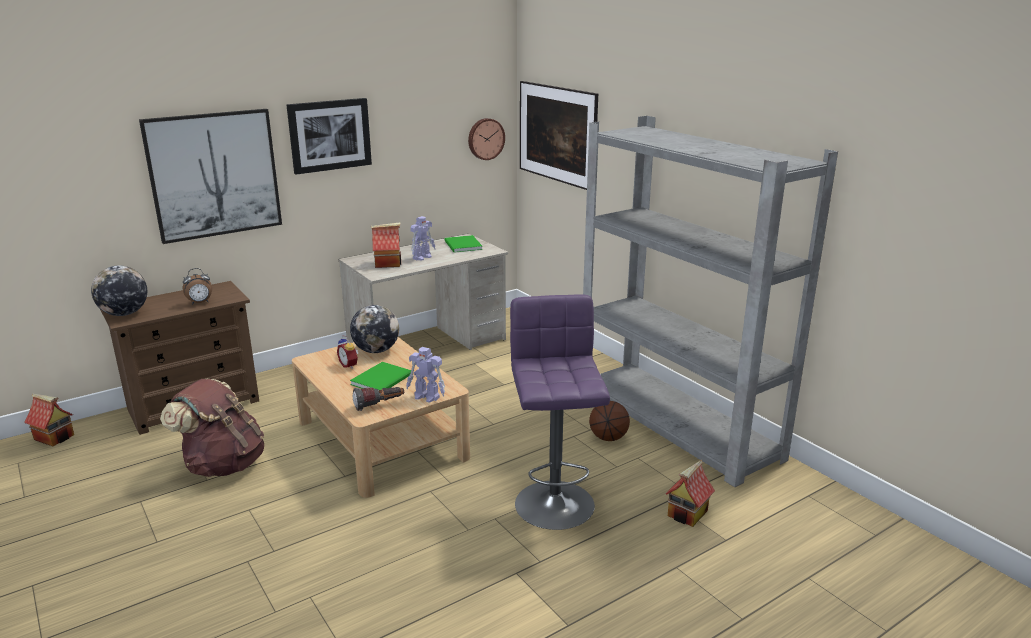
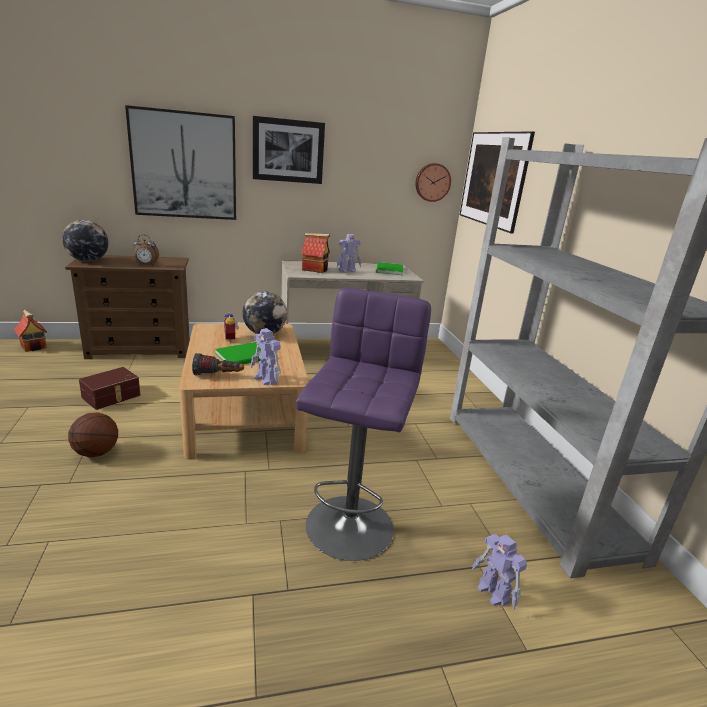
camera: 20 degrees right, 0 degrees up
(223, 465) = (112, 397): brown backpack -> brown storage box
(608, 437) = (451, 472): basketball -> basketball (97, 452)
(688, 514) = (494, 593): toy house -> toy robot

